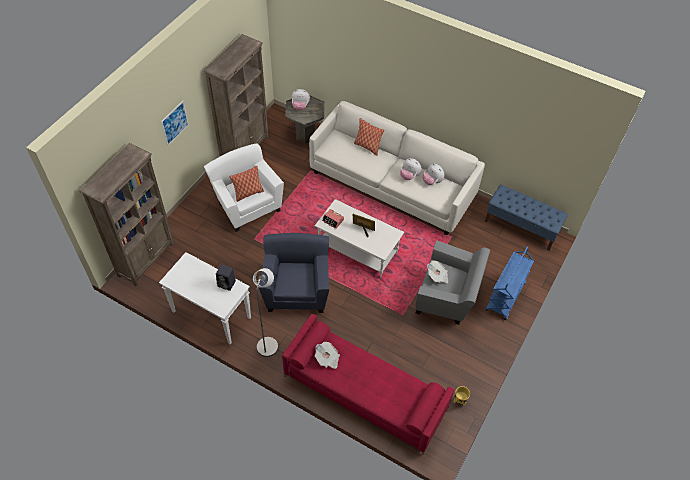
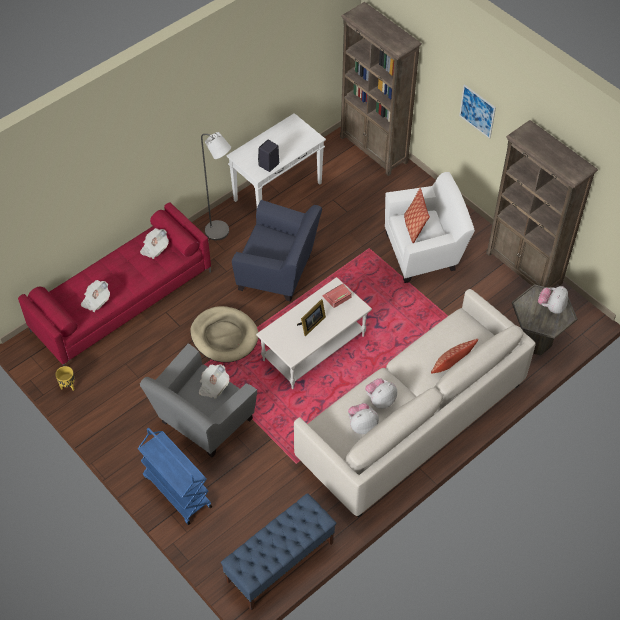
camera: 110 degrees right, 0 degrees up
(369, 308) = (224, 336): none -> beige dog bed
(397, 383) = (96, 301): none -> newspaper

